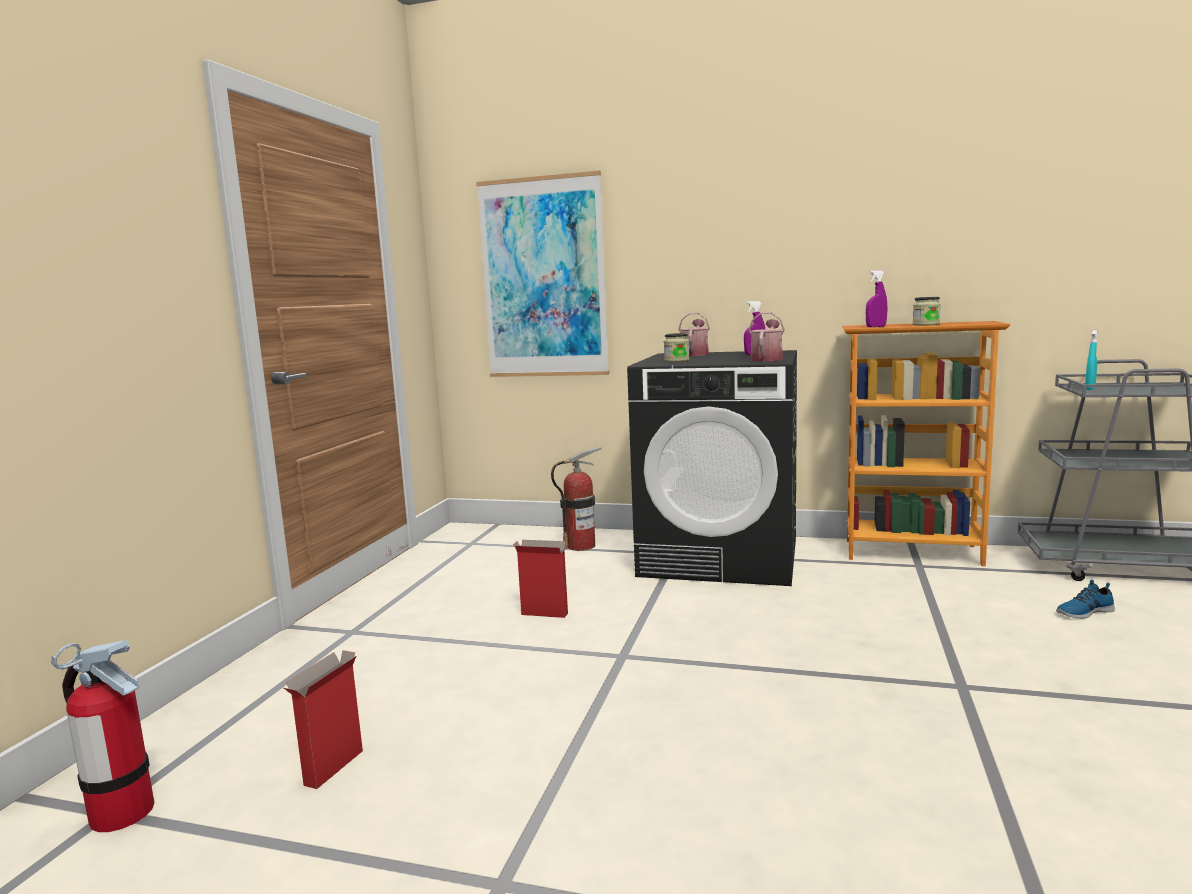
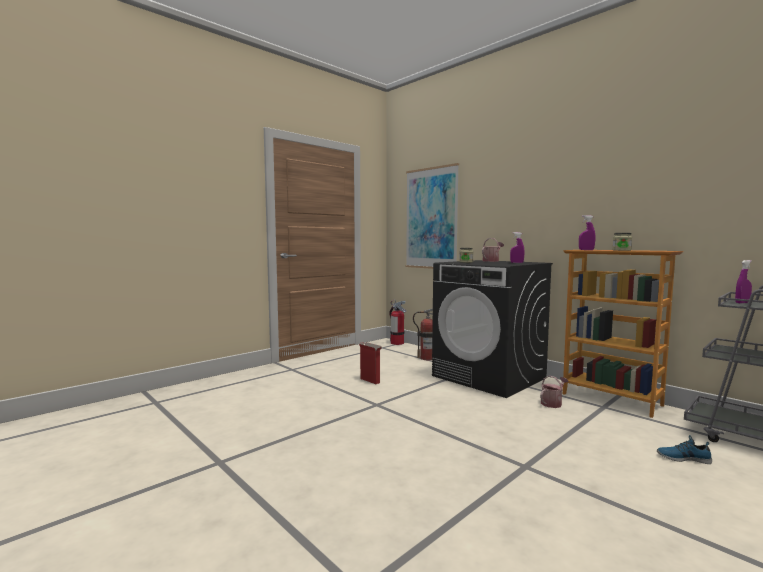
camera: 30 degrees right, 5 degrees down
(121, 813) = (158, 403): fire extinguisher -> fire extinguisher (397, 343)
(333, 768) = (224, 410): cardboard box -> none
(767, 359) = (508, 264): watering can -> watering can (552, 403)
(1090, 388) = (742, 302): turquoise spray bottle -> purple spray bottle

